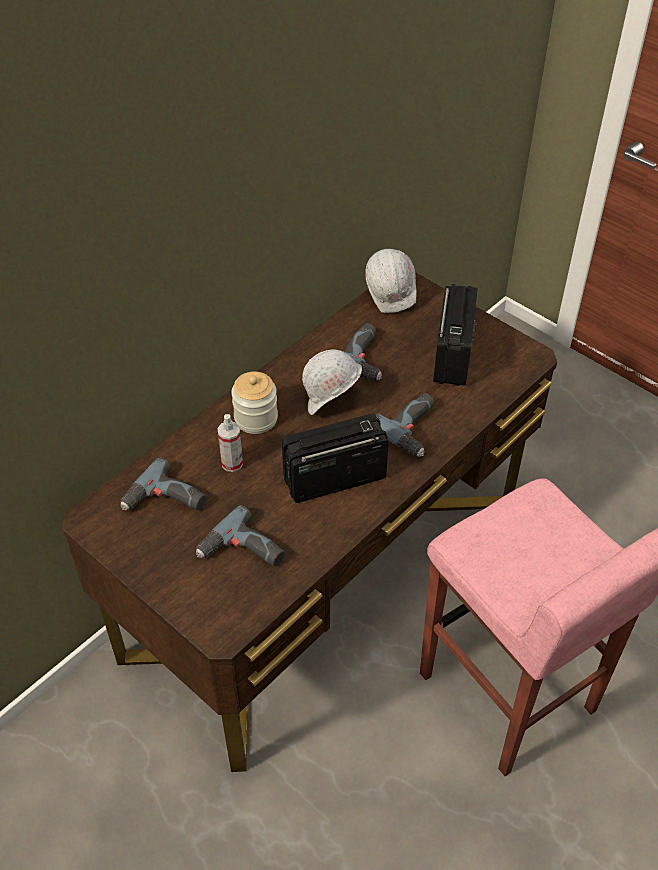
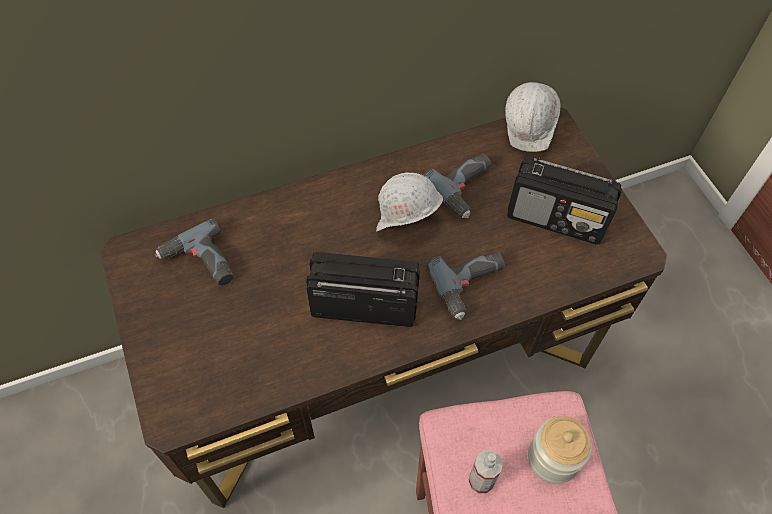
camera: 25 degrees right, 10 degrees up
(232, 463) = (280, 249): spray bottle -> spray bottle (481, 480)
(242, 553) = (235, 347): power drill -> none
(256, 418) = (328, 212): jar -> jar (553, 458)
(453, 354) = (557, 219): radio -> radio turned 75 degrees clockwise

